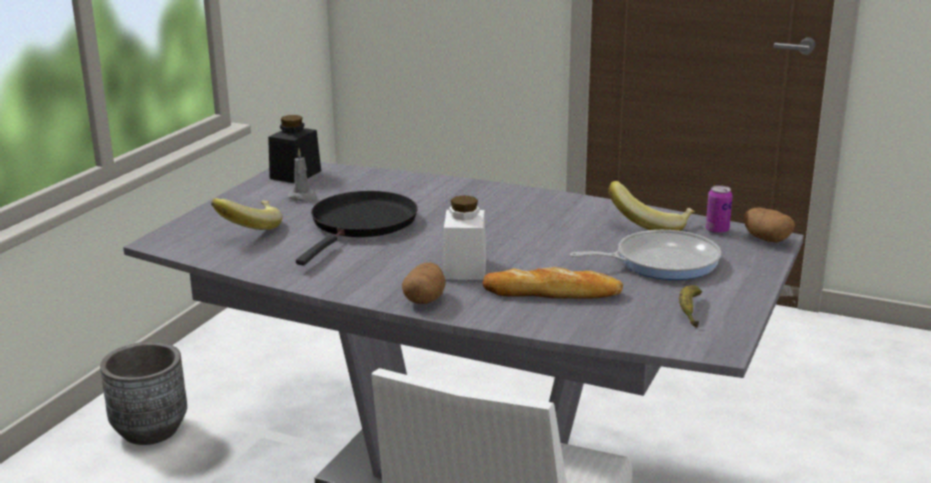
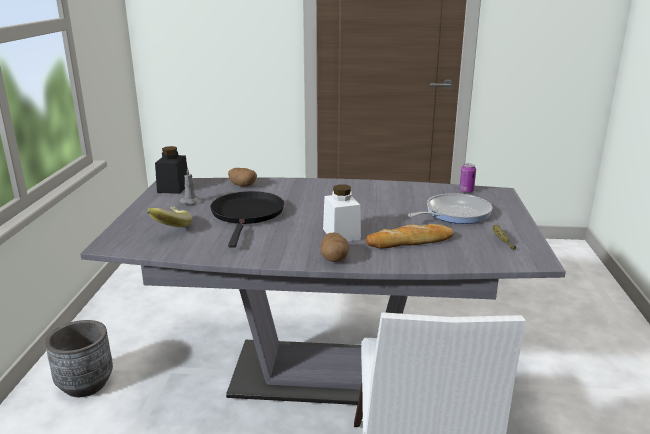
camera: 20 degrees left, 0 degrees up
(651, 225) = (427, 193): banana -> none
(766, 239) = (497, 193): potato -> potato (242, 185)

